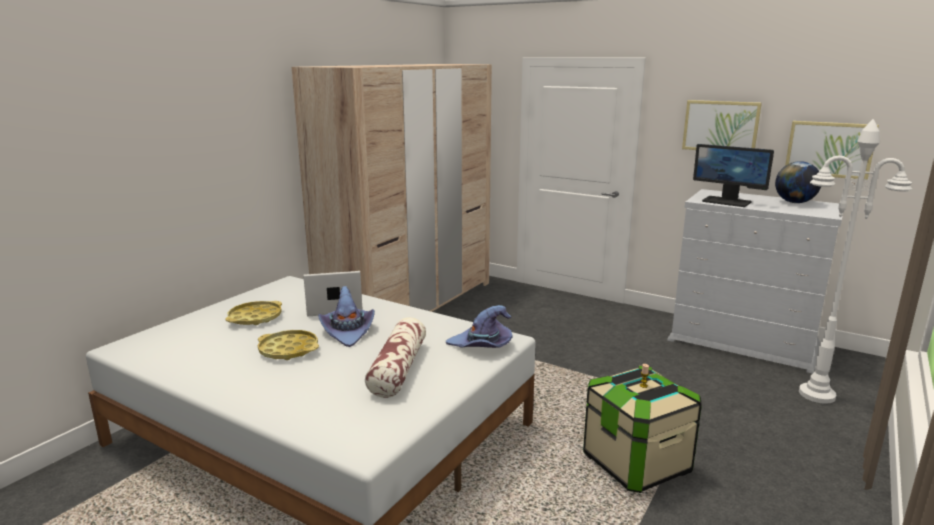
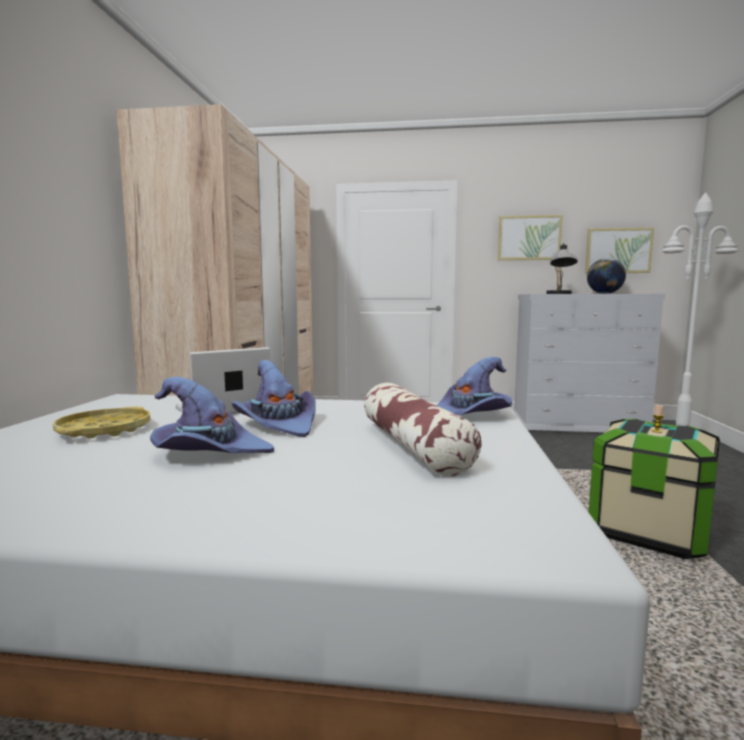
camera: 25 degrees left, 10 degrees down
(288, 350) = (209, 452): yellow tray -> purple hat
(727, 201) = (560, 293): monitor -> table lamp

